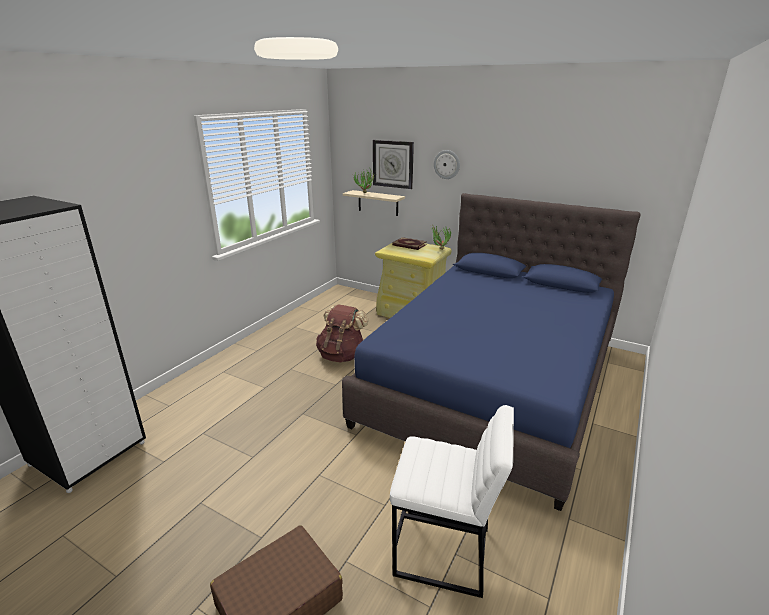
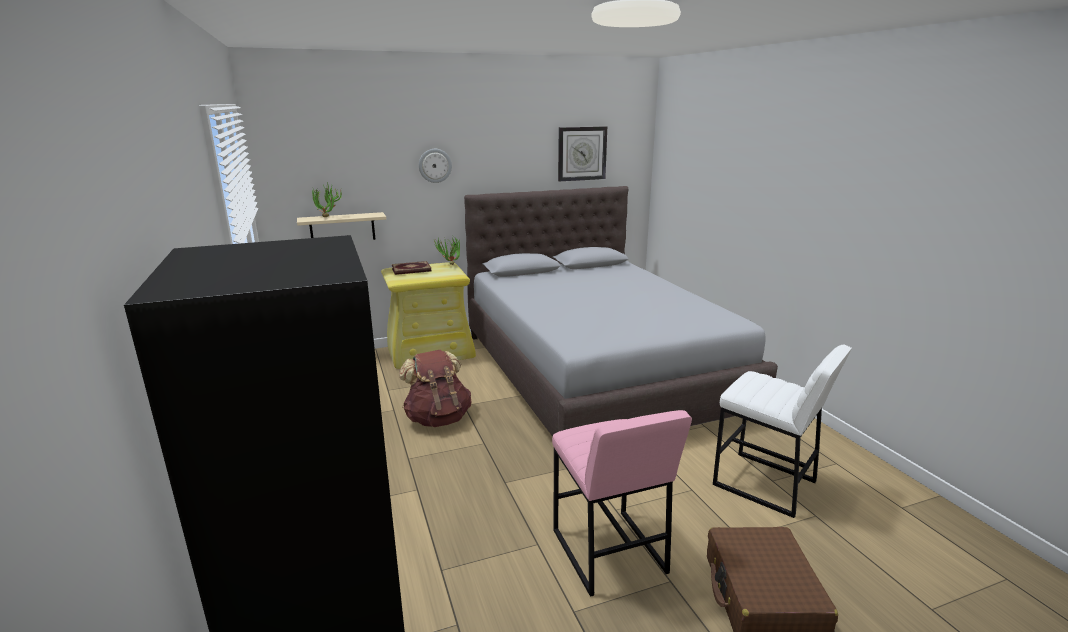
camera: 50 degrees left, 5 degrees down
(268, 493) = (610, 553): none -> pink chair
(393, 164) = (360, 173): wall clock -> wall clock (582, 153)
(445, 552) = (767, 484): white chair -> white chair turned 75 degrees clockwise
(493, 382) = (596, 372): blue bed -> grey bed

